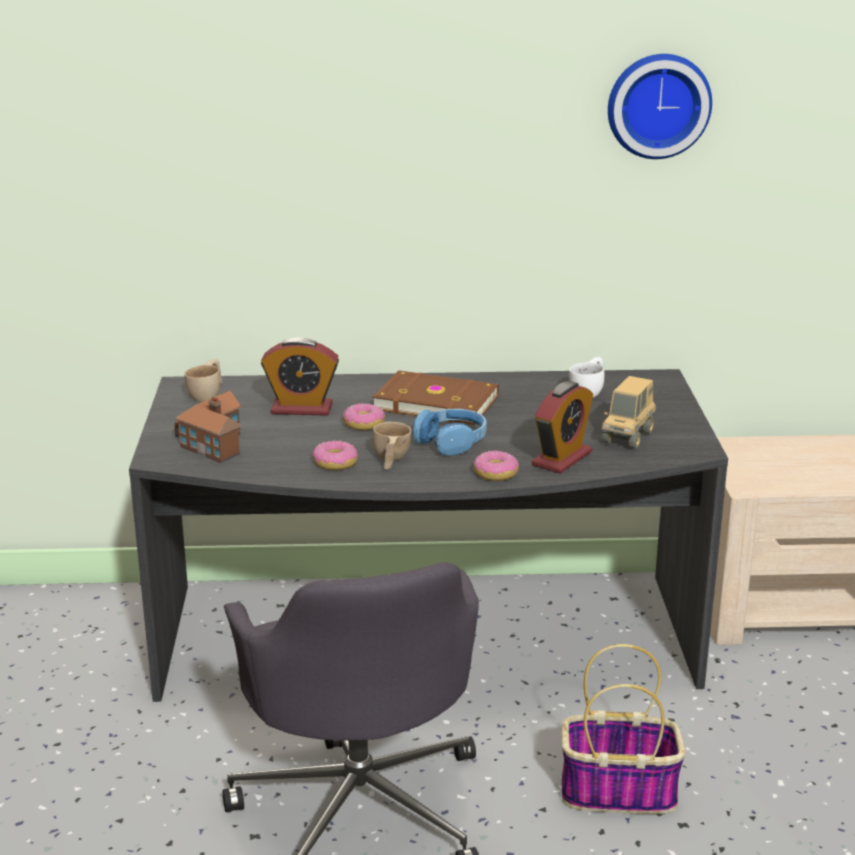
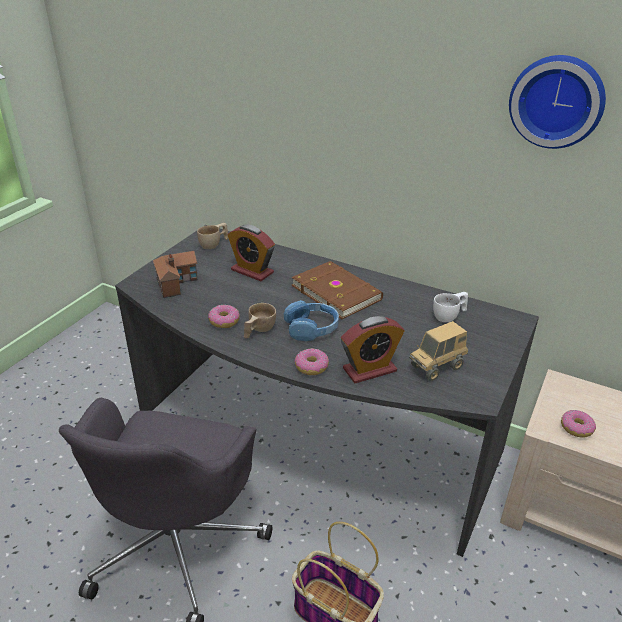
camera: 30 degrees right, 10 degrees up
(364, 424) = (274, 295): donut -> donut (576, 428)

